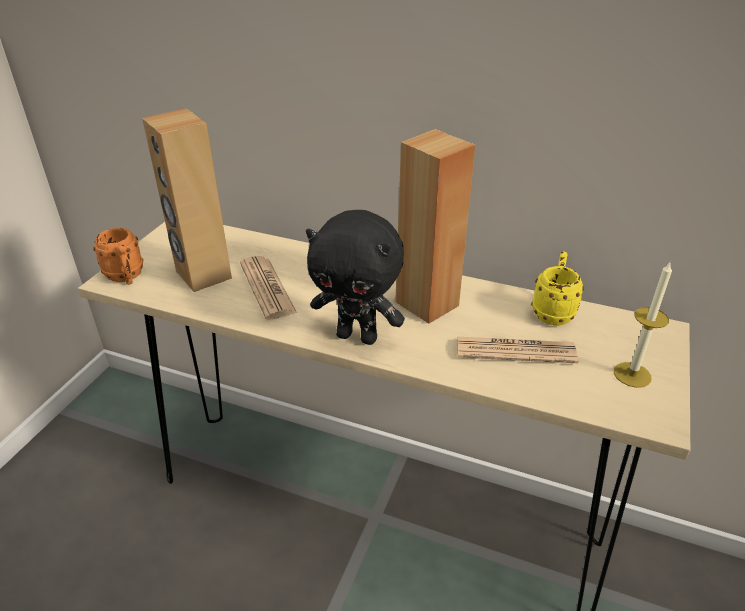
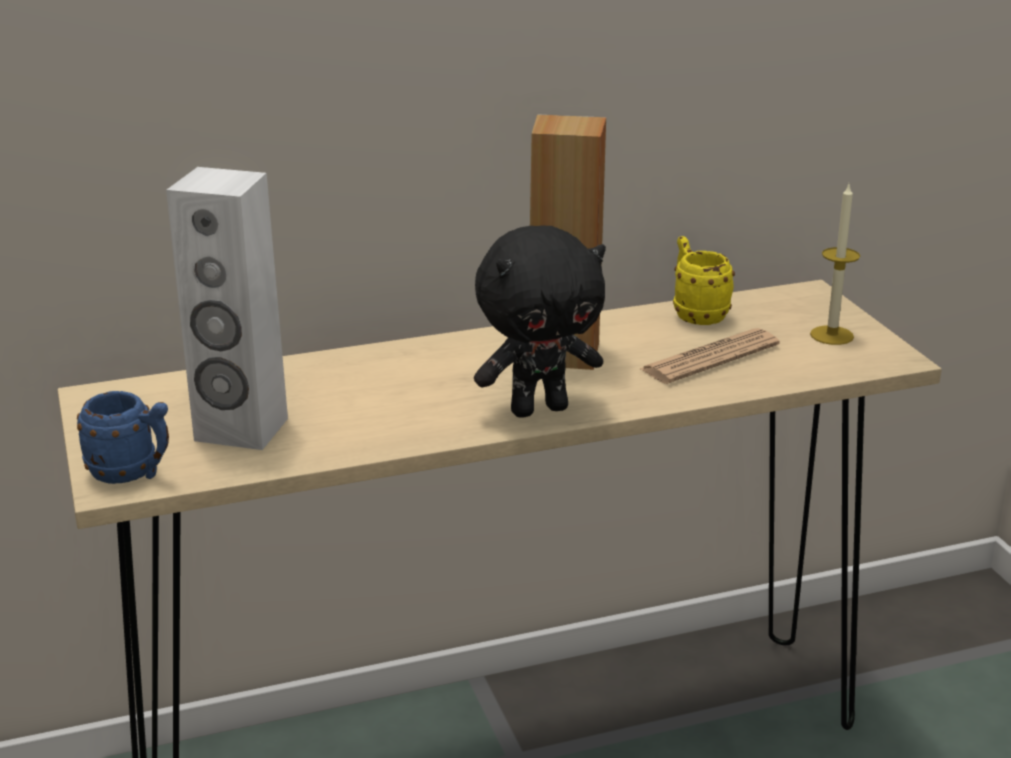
camera: 40 degrees left, 10 degrees down
(126, 278) = (132, 474): orange mug -> blue mug
(202, 275) = (241, 430): brown speaker -> white speaker
(267, 288) = (353, 410): newspaper -> none

